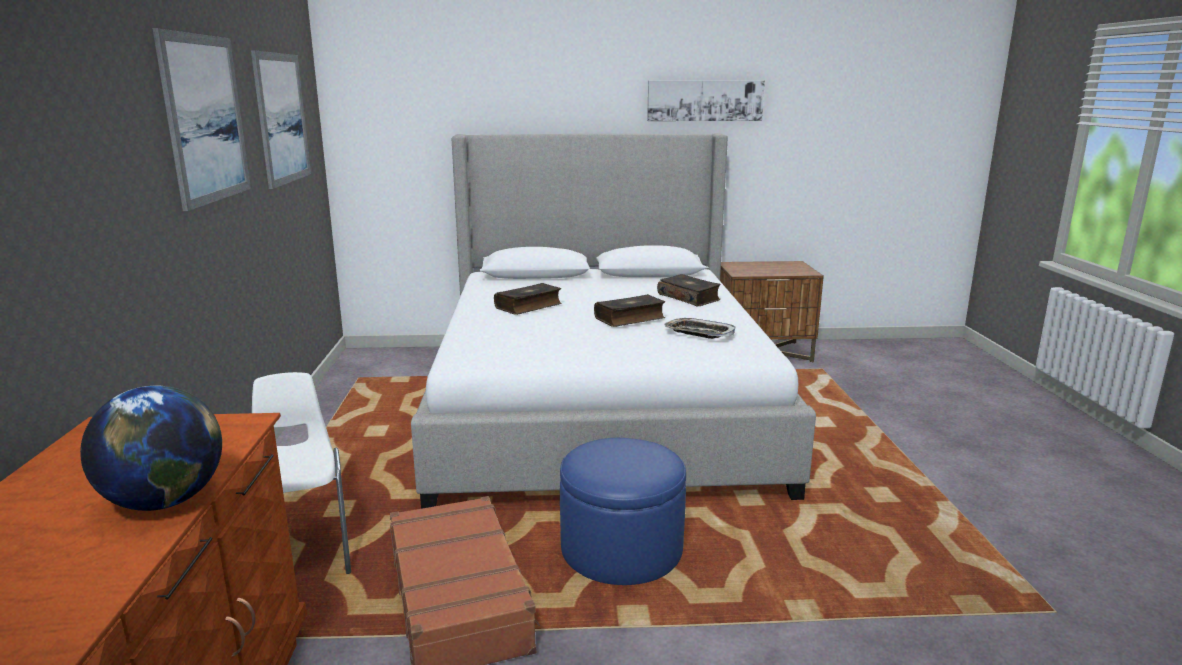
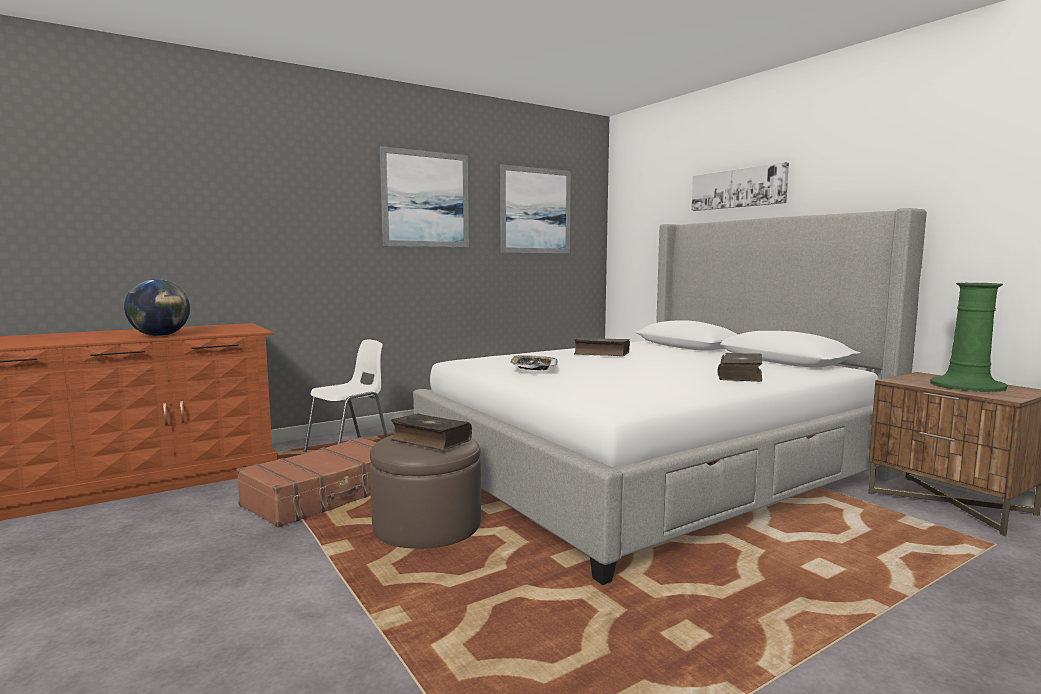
camera: 60 degrees right, 10 degrees down
(621, 549) = (427, 525): blue ottoman -> brown ottoman
(630, 318) = (630, 371): book -> book (430, 441)
(699, 333) = (638, 387): tray -> tray (533, 367)
(705, 100) = (912, 172): picture -> picture (738, 188)
(771, 268) = (966, 386): none -> green vase

